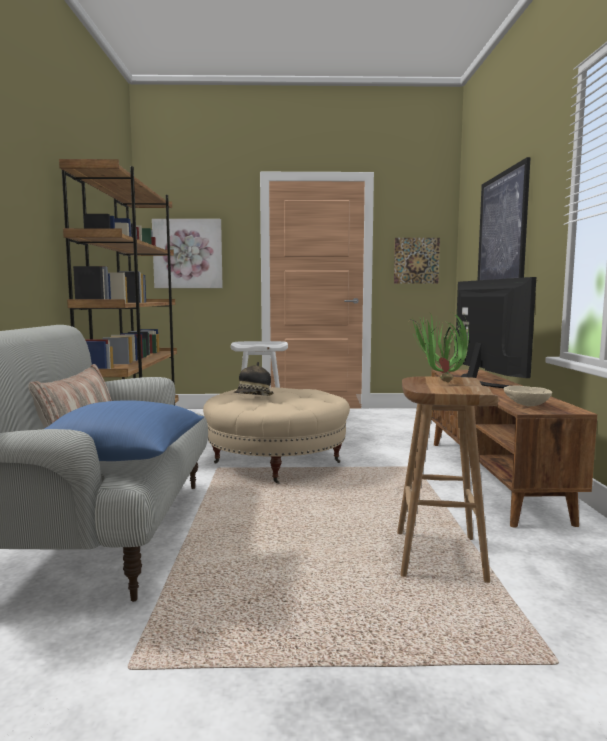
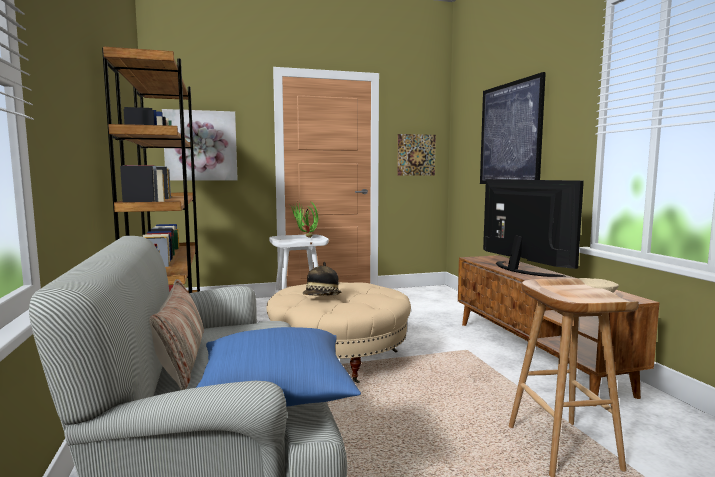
camera: 15 degrees left, 0 degrees up
(440, 383) = (559, 287): potted plant -> potted plant (305, 238)

